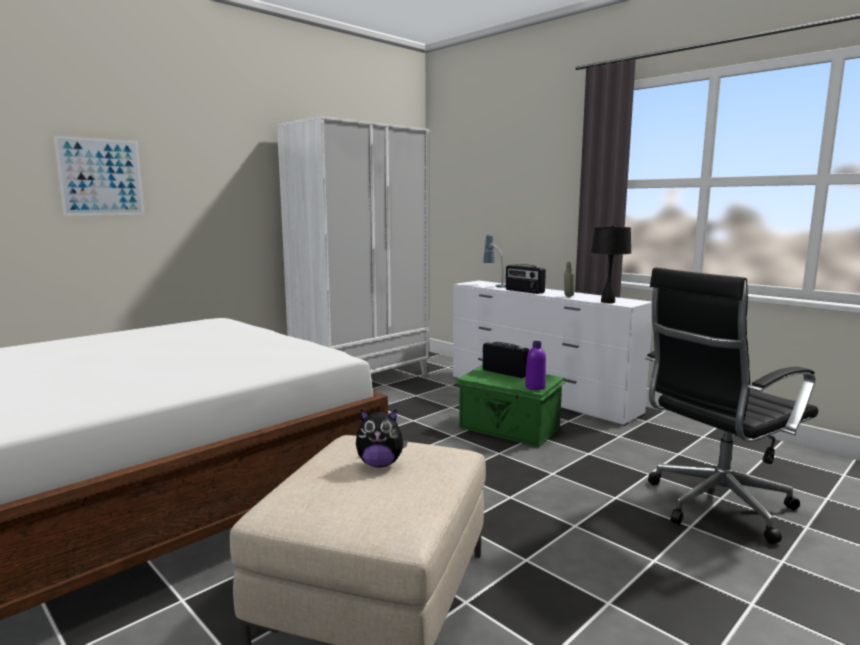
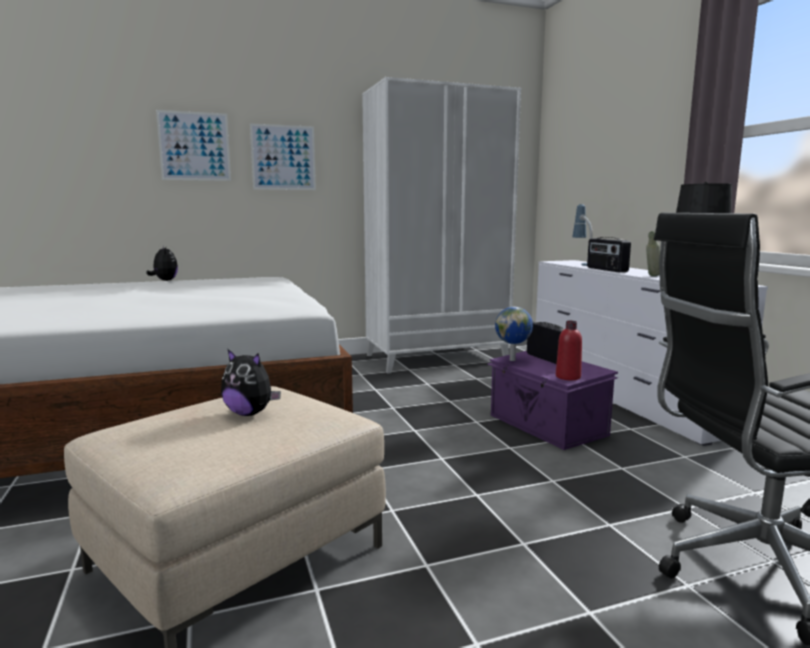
camera: 25 degrees right, 0 degrees up
(100, 334) = (164, 280): none -> plush toy
(199, 188) = (283, 157): none -> picture
(477, 377) = (513, 360): none -> globe
(509, 429) = (546, 425): green storage box -> purple storage box
(535, 387) = (568, 377): purple bottle -> red bottle

